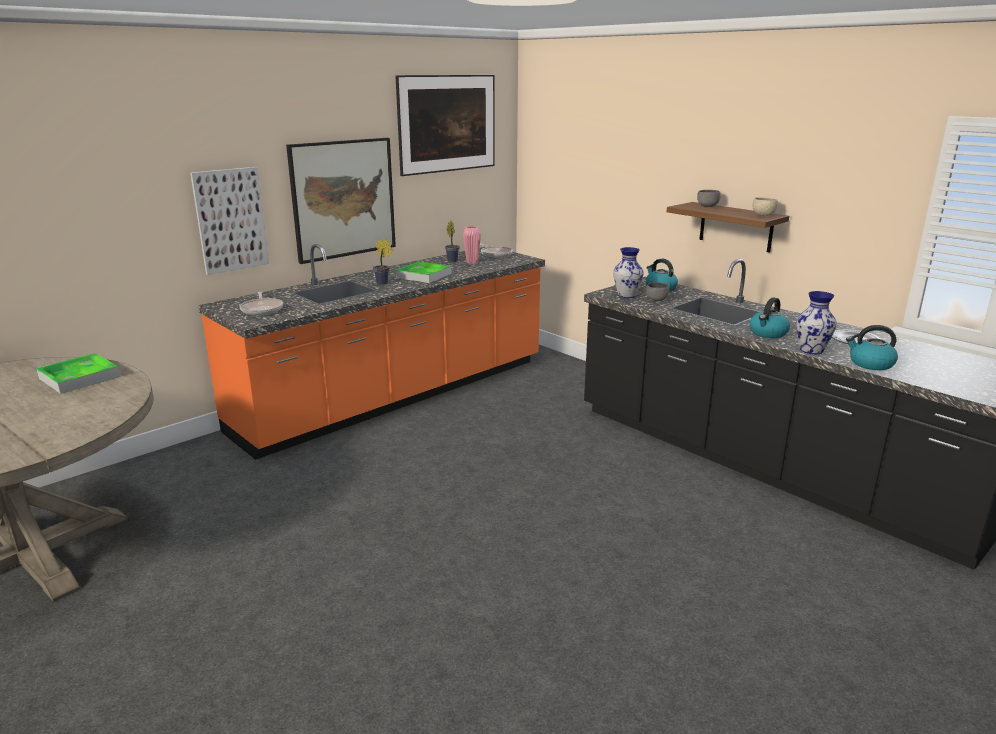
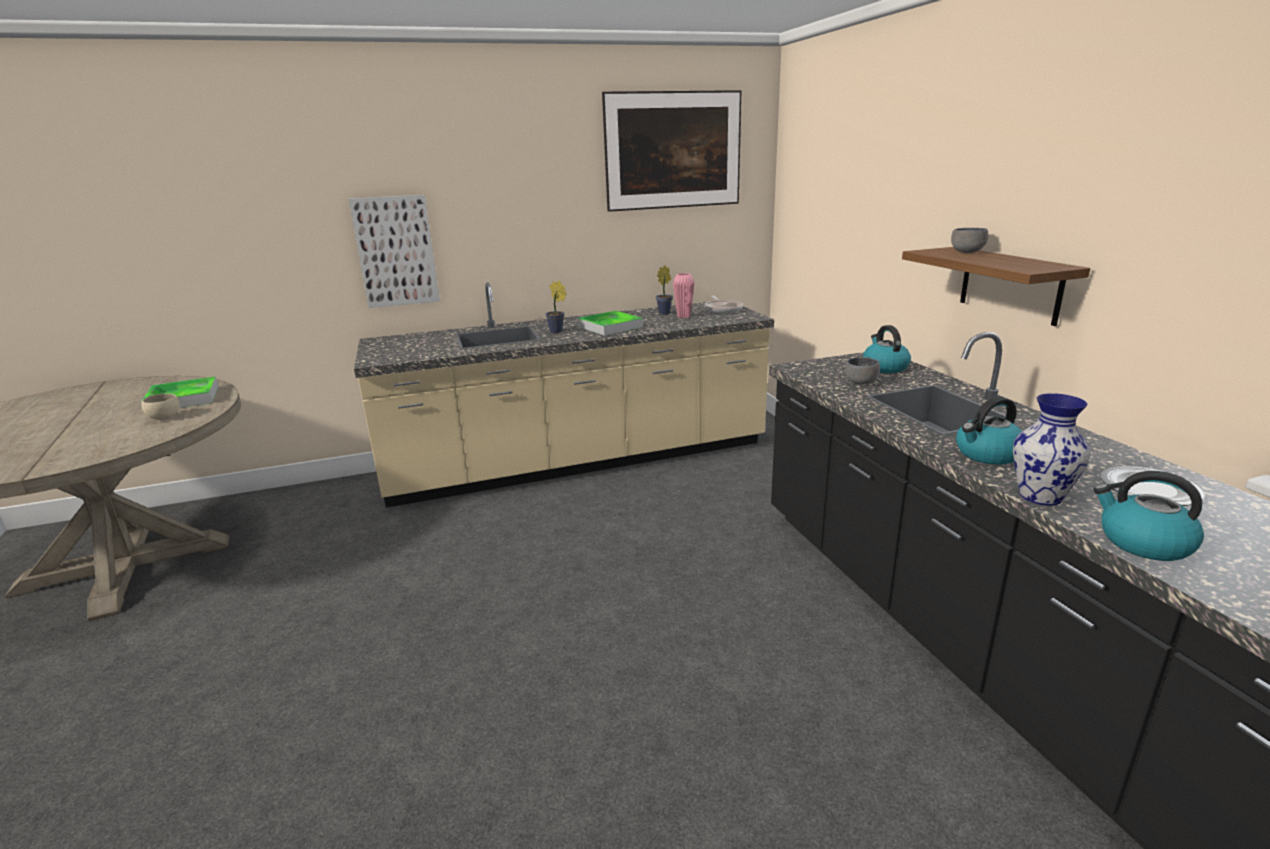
camera: 25 degrees right, 0 degrees up
(262, 309) = (403, 348): frying pan -> none
(343, 199) = (532, 235): picture -> none
(396, 395) = (579, 460): orange counter -> beige counter
(626, 295) = (823, 372): vase -> none
(764, 215) = (1043, 265): beige bowl -> beige bowl (166, 417)

